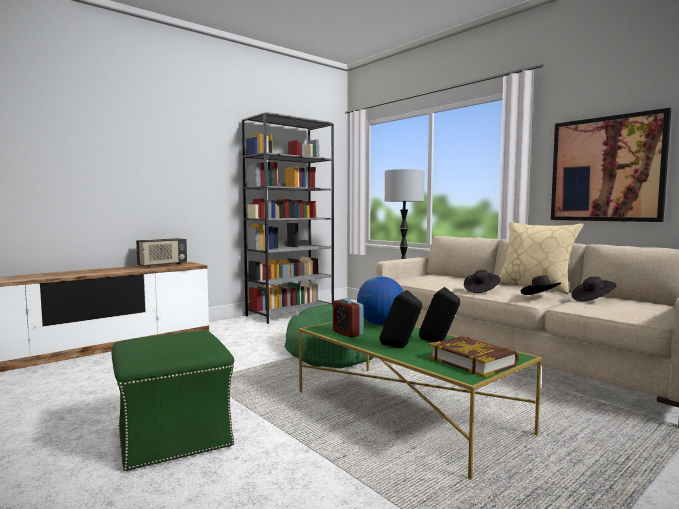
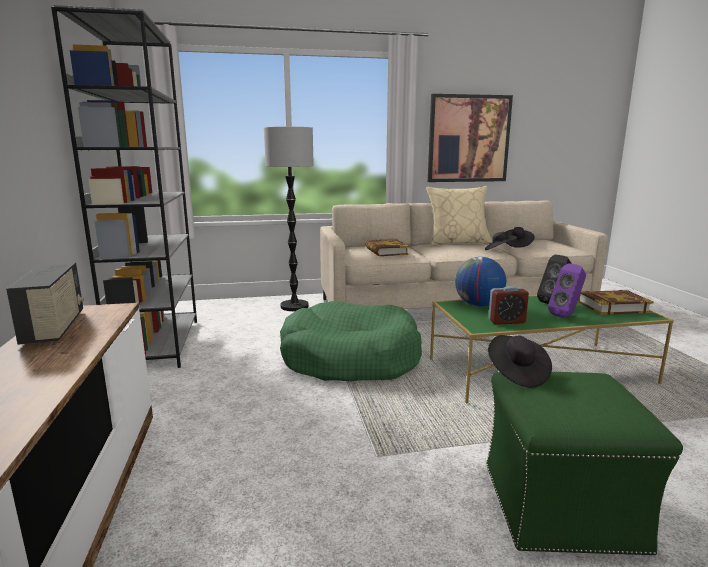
camera: 60 degrees left, 10 degrees up
(401, 347) = (566, 315): black speaker -> purple speaker
(437, 279) = (386, 251): none -> book
(481, 290) = (450, 254): black hat -> black hat (517, 374)

